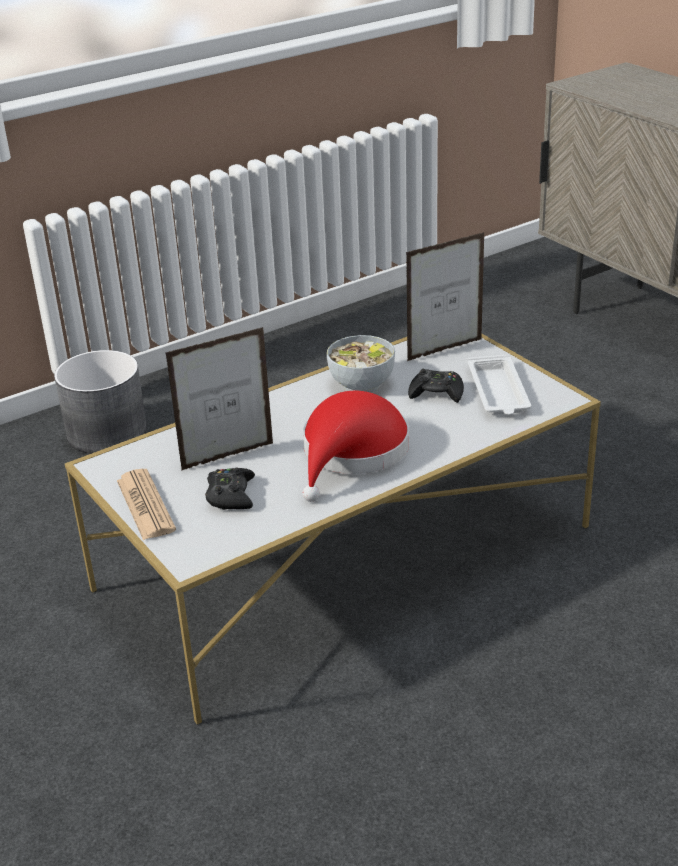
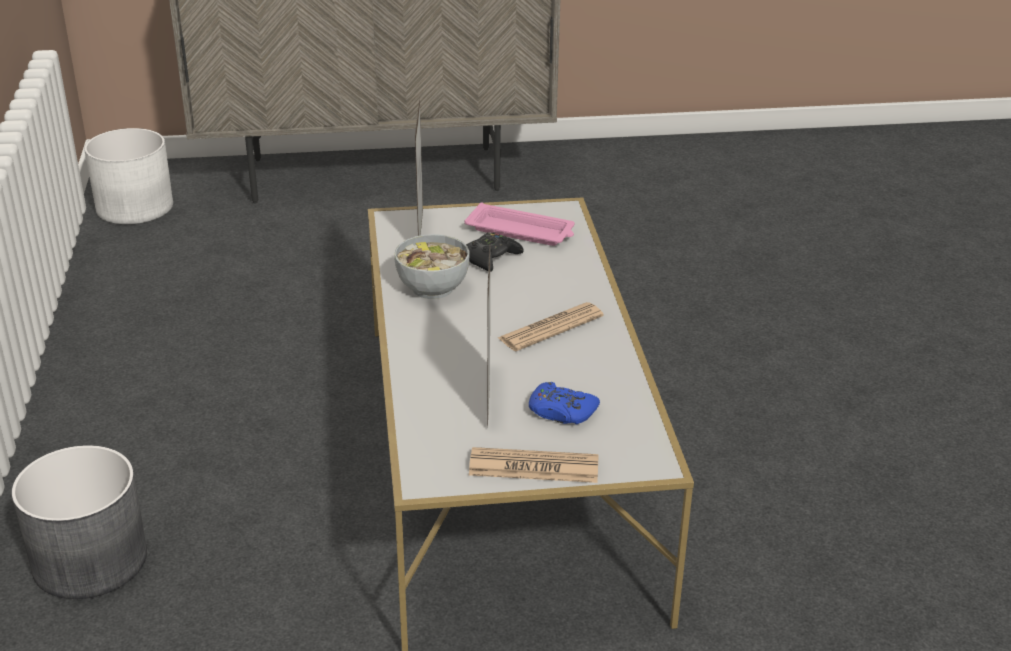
camera: 65 degrees left, 0 degrees up
(231, 495) = (561, 411): black game controller -> blue game controller
(352, 453) = (550, 328): red hat -> newspaper
(498, 392) = (521, 231): white tray -> pink tray
(506, 275) = (135, 206): none -> white planter

